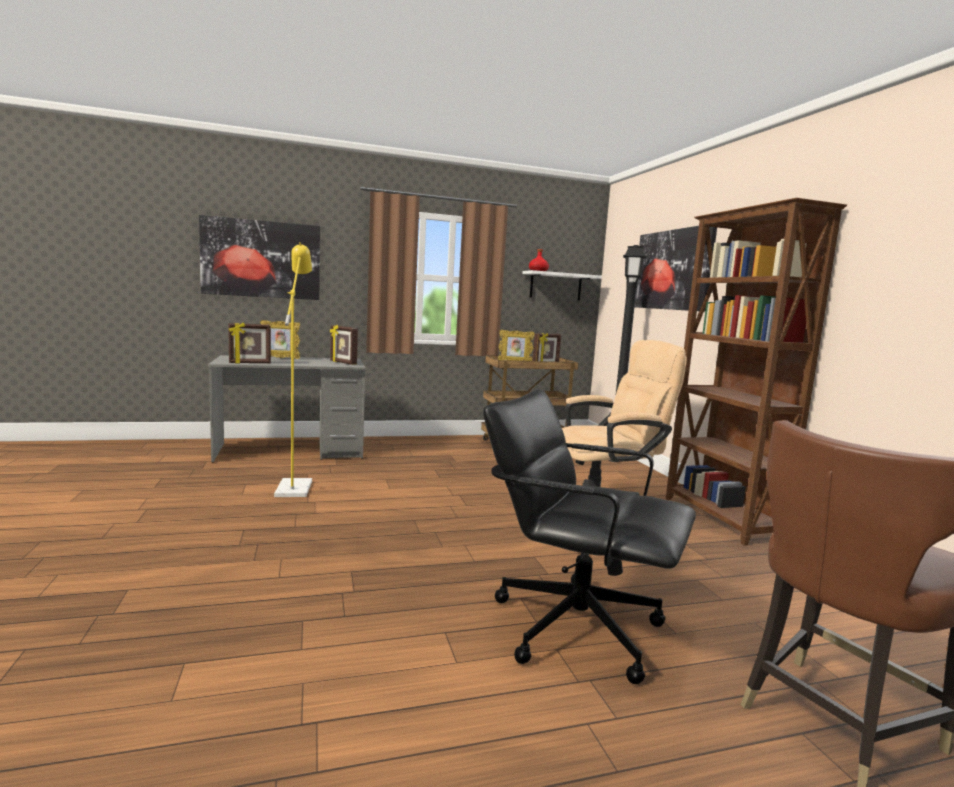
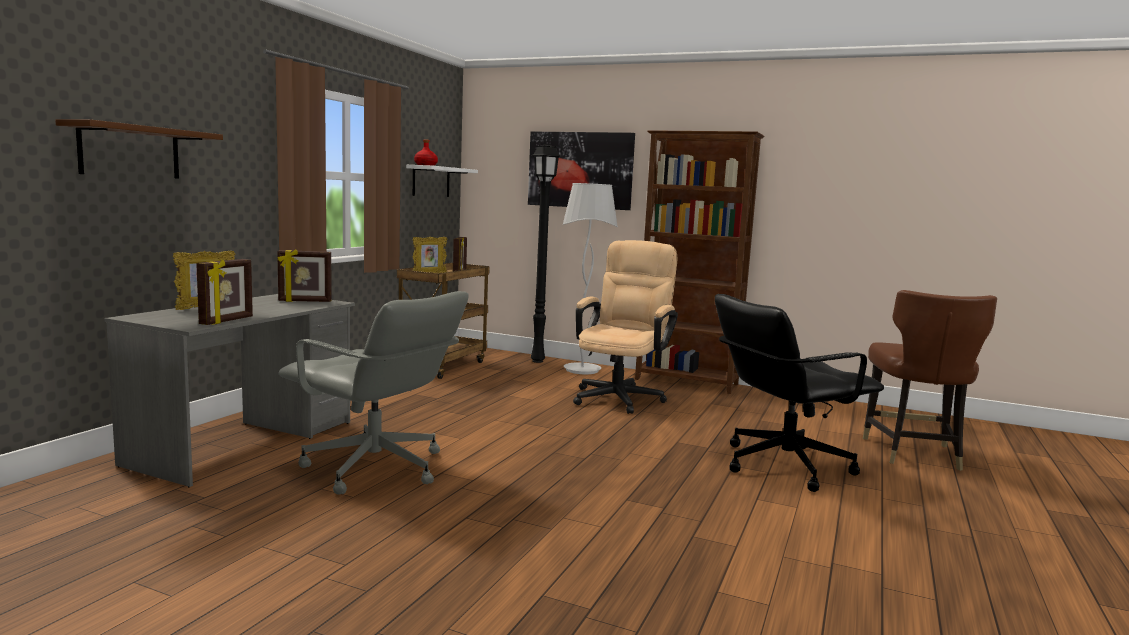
camera: 50 degrees left, 0 degrees up
(261, 259) = (130, 151): picture -> brown shelf
(295, 485) = (375, 469): yellow floor lamp -> grey office chair
(634, 477) = (582, 370): none -> white floor lamp

